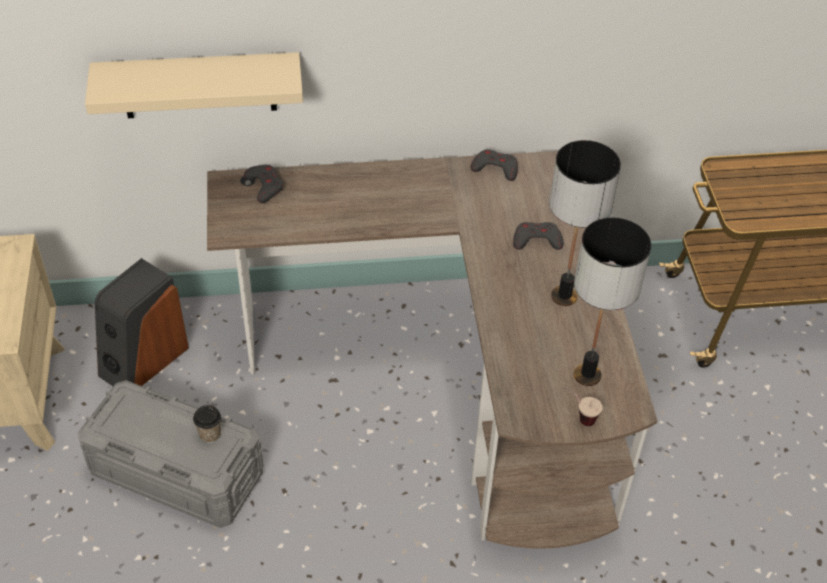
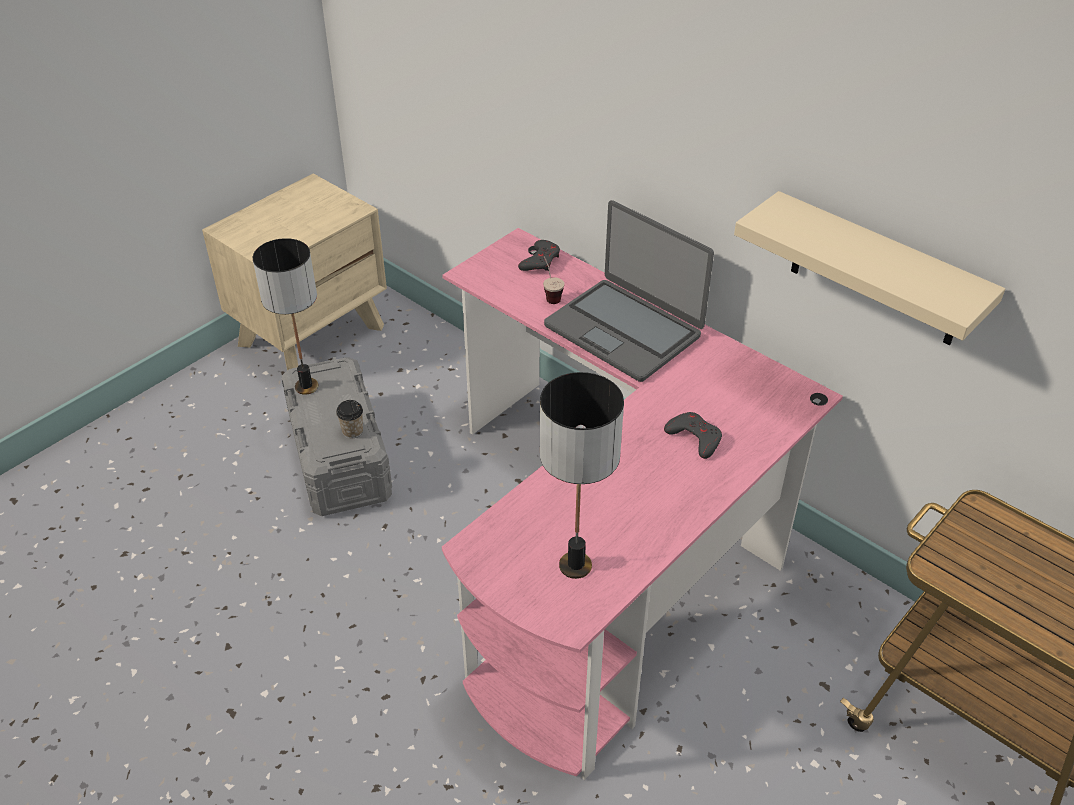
camera: 50 degrees right, 5 degrees down
(143, 360) = (416, 371): speaker -> none
(199, 85) = (525, 136): beige shelf -> beige shelf (877, 271)
(394, 198) = (624, 330): none -> laptop
(455, 378) = (611, 553): brown desk -> pink desk
(495, 168) = (743, 363): grey game controller -> none
(563, 297) = (649, 495): table lamp -> table lamp (306, 387)
(578, 417) = (518, 588): cup -> cup (550, 295)

